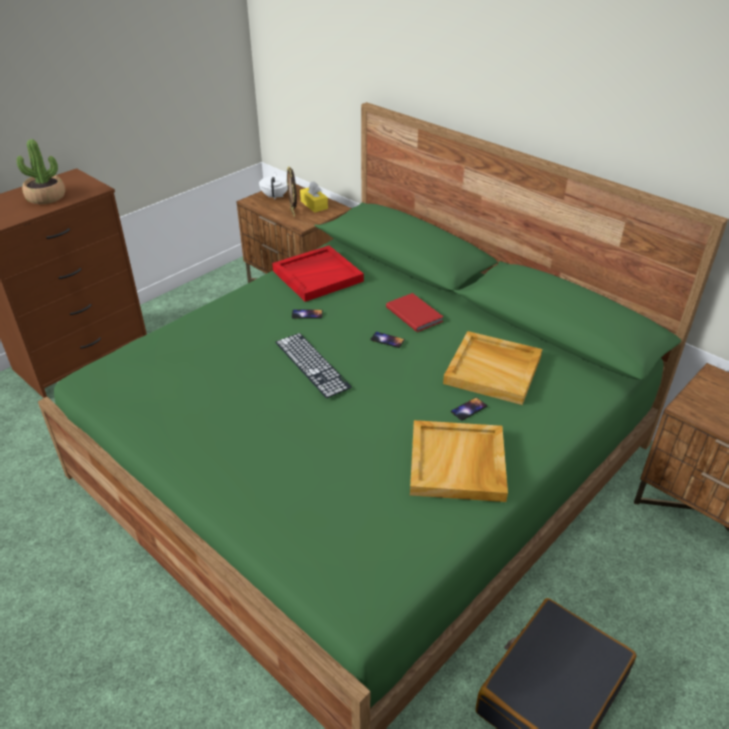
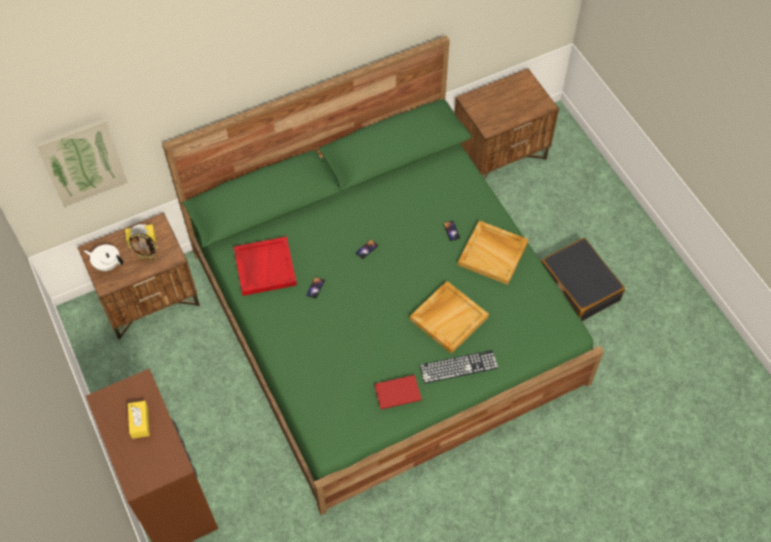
camera: 70 degrees left, 20 degrees up
(46, 197) = (140, 422): potted plant -> yellow tissue box
(310, 69) = (82, 161): none -> picture
(312, 364) = (376, 300): keyboard -> keyboard (458, 366)
(414, 313) = (342, 223): red book -> red book (396, 392)
(494, 370) = (421, 203): beige tray -> beige tray (448, 317)

